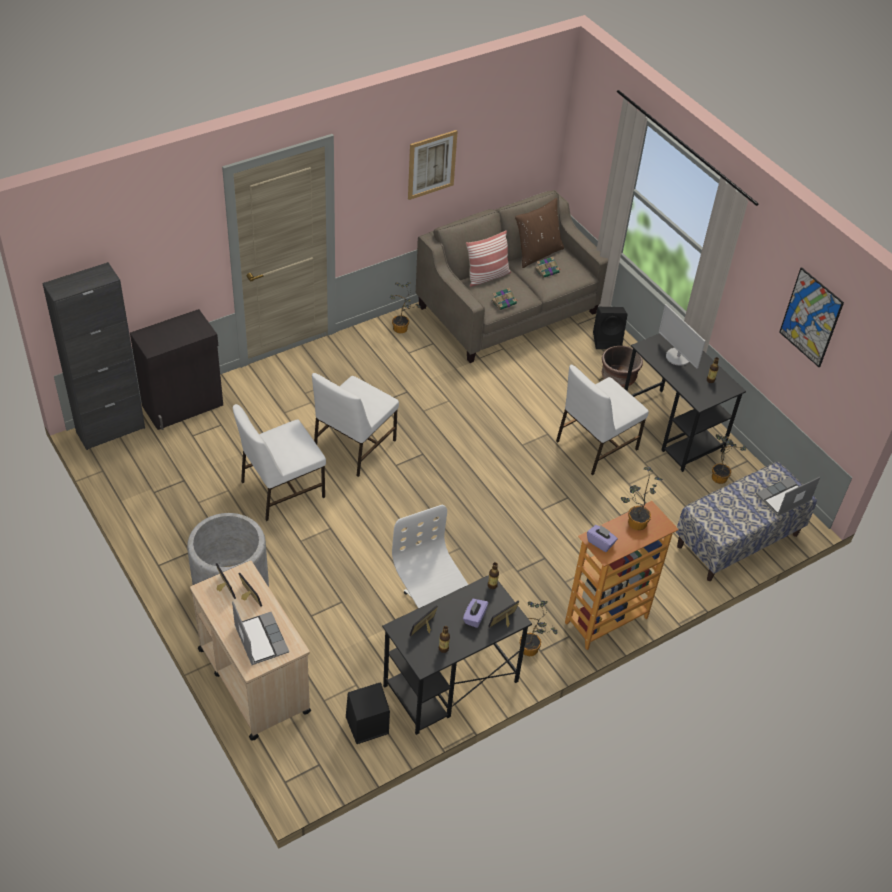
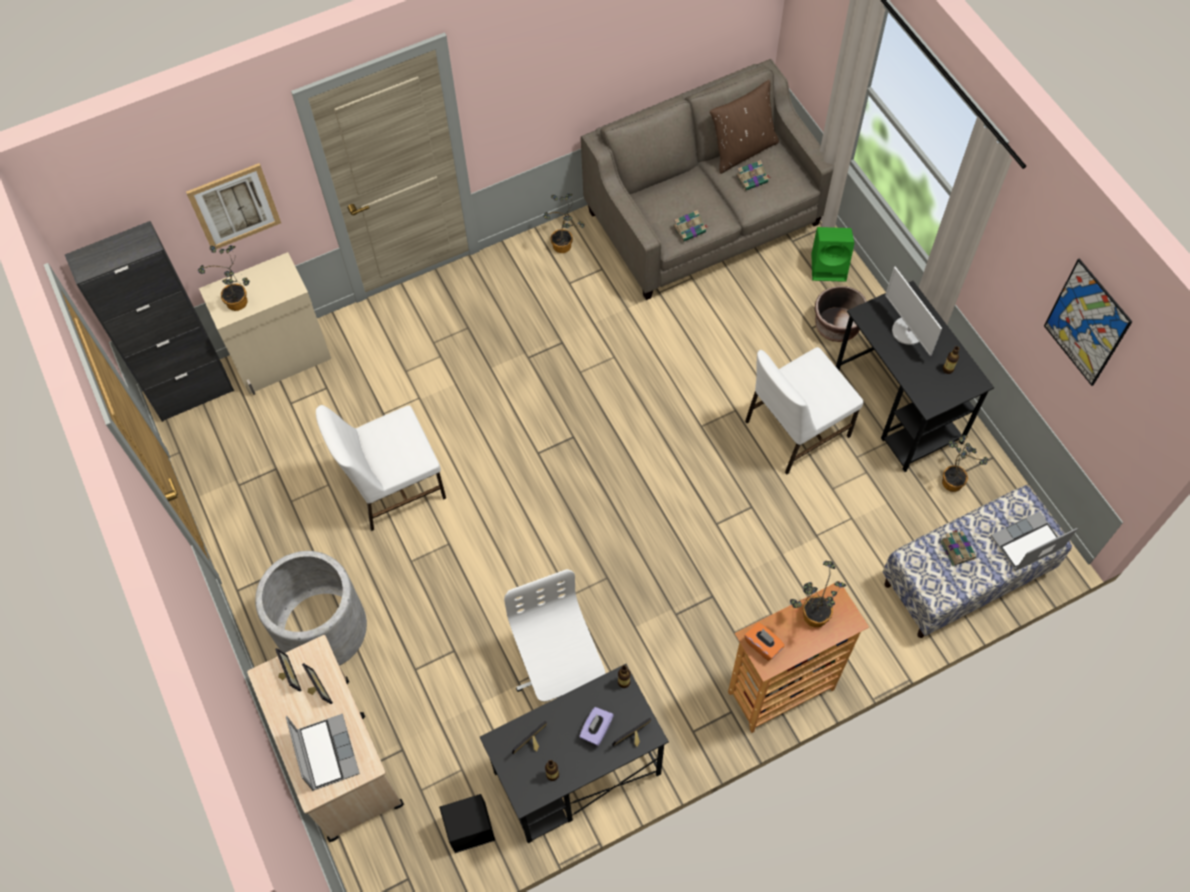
camera: 10 degrees right, 15 degrees up
(183, 406) = (283, 359): black cabinet -> beige cabinet
(353, 446) = (487, 423): white chair -> none
(431, 164) = (593, 50): picture -> picture (234, 206)
(487, 276) = (672, 187): pillow -> none
(531, 650) = (682, 730): potted plant -> potted plant (239, 304)
(600, 543) = (763, 645): purple tissue box -> orange tissue box
(608, 340) = (829, 267): black speaker -> green speaker
(732, 503) = (957, 549): none -> book

